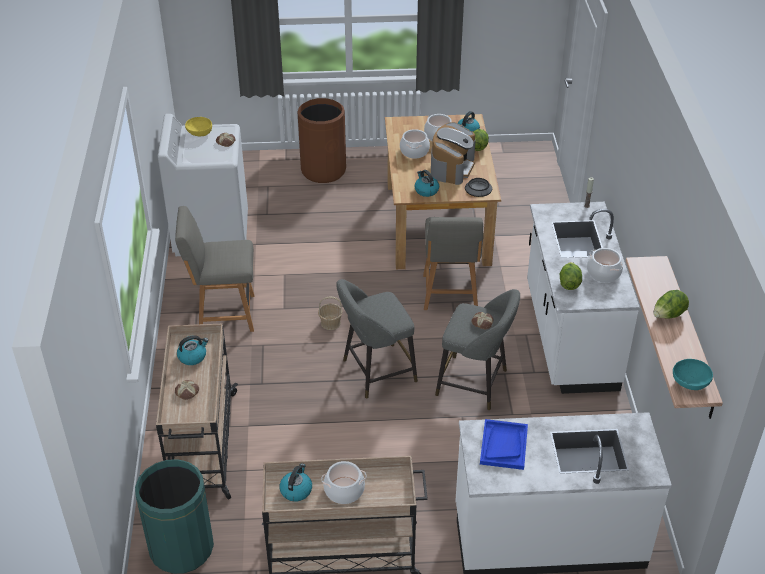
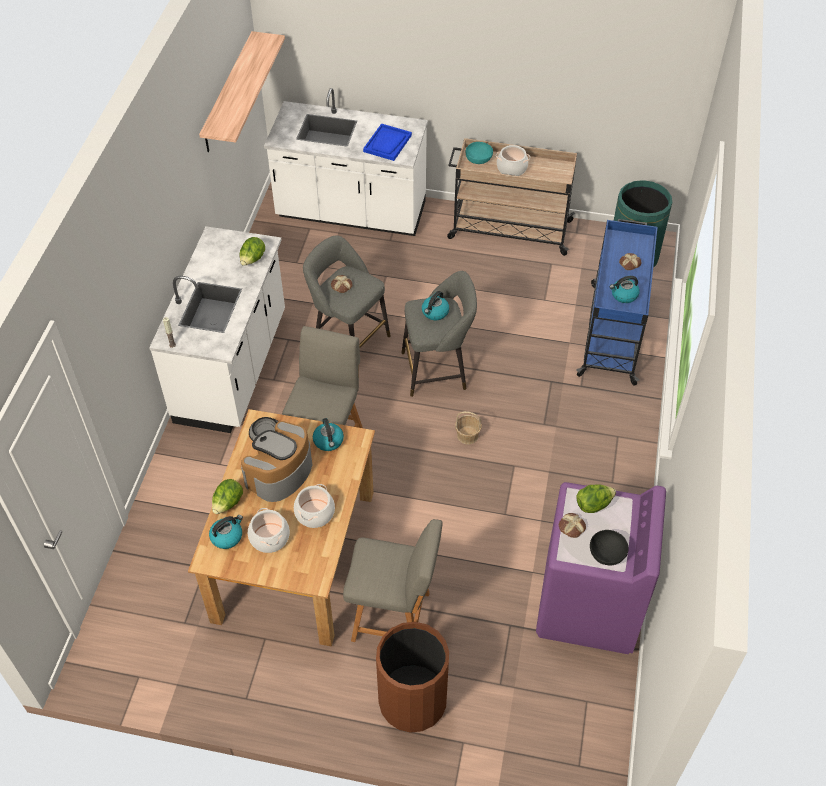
camera: 165 degrees left, 10 degrees up
(199, 133) = (607, 554): yellow bowl -> black bowl
(202, 446) = (612, 332): beige cart -> blue cart
(211, 233) = (588, 606): white washing machine -> purple washing machine
(224, 314) = (582, 472): grey chair -> grey chair (394, 617)
(296, 490) = (548, 175): kettle -> kettle (435, 312)
(604, 273) = (213, 263): cooking pot -> none
(668, 315) = (240, 88): lettuce -> lettuce (593, 504)
(690, 383) = (263, 44): turquoise bowl -> turquoise bowl (478, 159)

